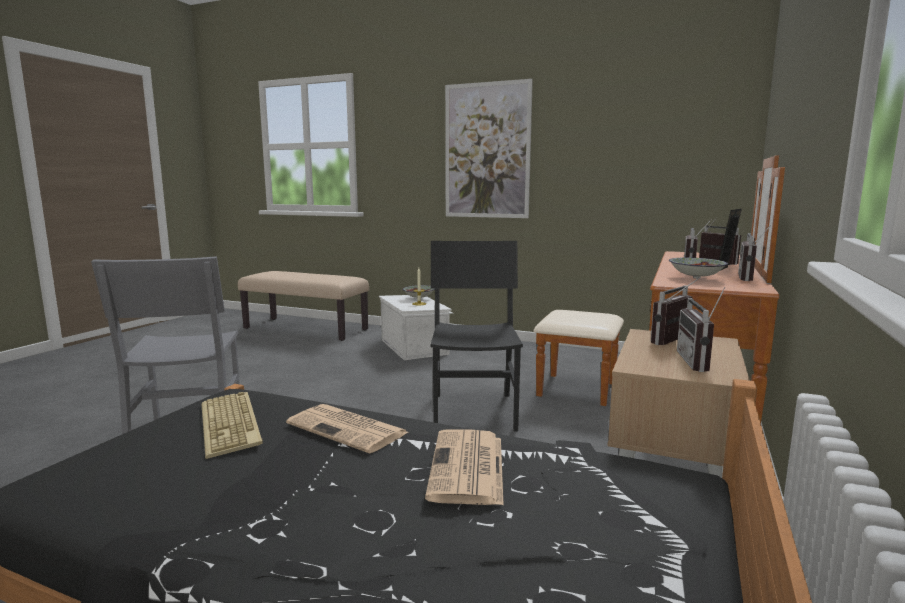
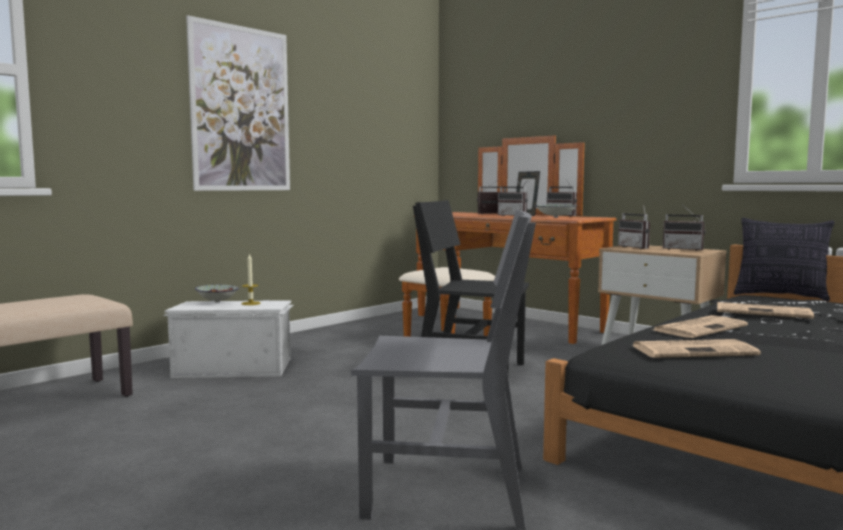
camera: 70 degrees left, 5 degrees down
(232, 424) = (694, 350): keyboard -> newspaper
(727, 508) = (780, 296): none -> pillow

